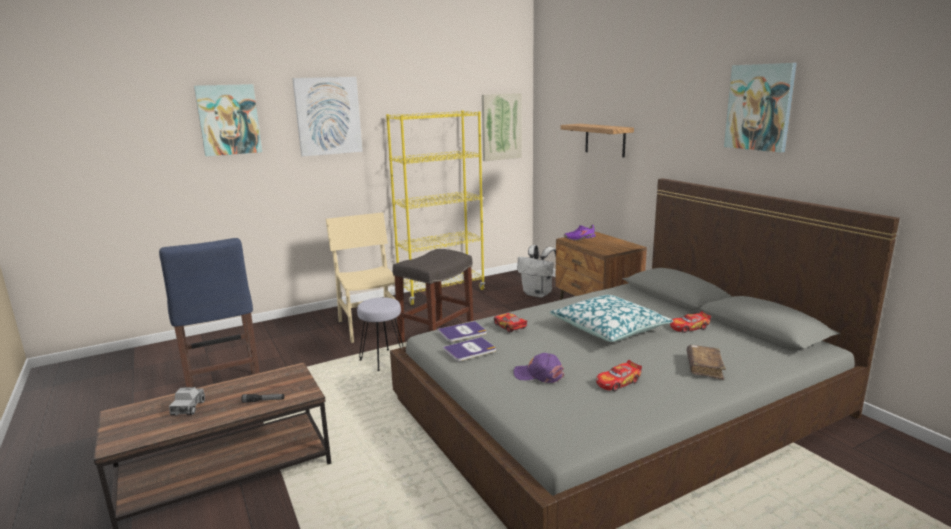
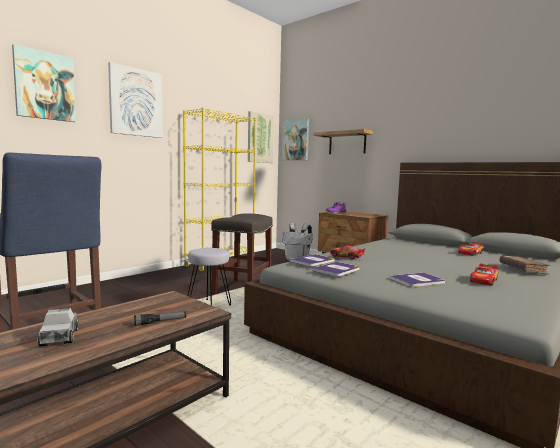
camera: 20 degrees left, 10 degrees down
(370, 326) = (175, 286): beige chair -> none
(539, 375) = (417, 280): purple cap -> book
(609, 329) = (420, 256): pillow -> none
(759, 107) = (483, 104): picture -> picture (295, 140)

